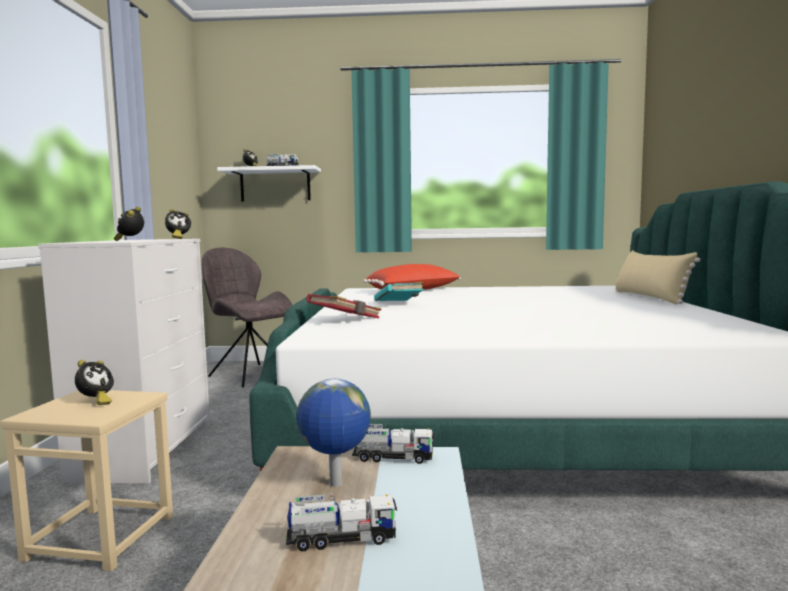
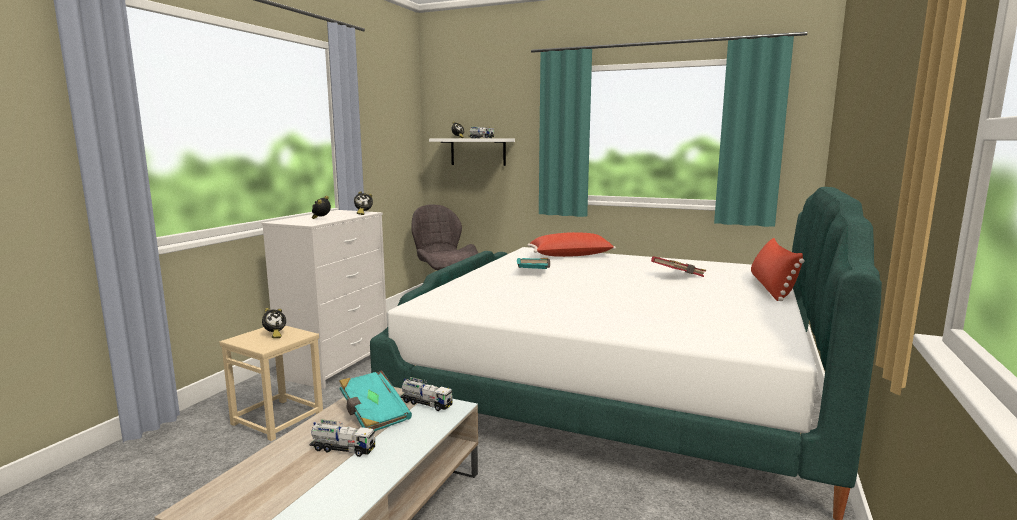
camera: 20 degrees right, 5 degrees up
(335, 484) = (373, 415): globe -> turquoise book
(345, 320) = (466, 288): red book -> red book (678, 276)
(650, 297) = (771, 288): beige pillow -> red pillow

